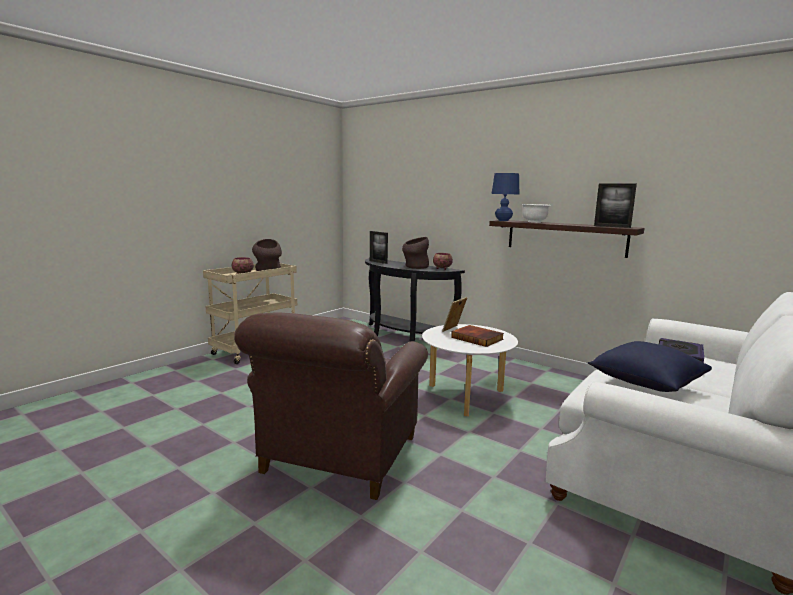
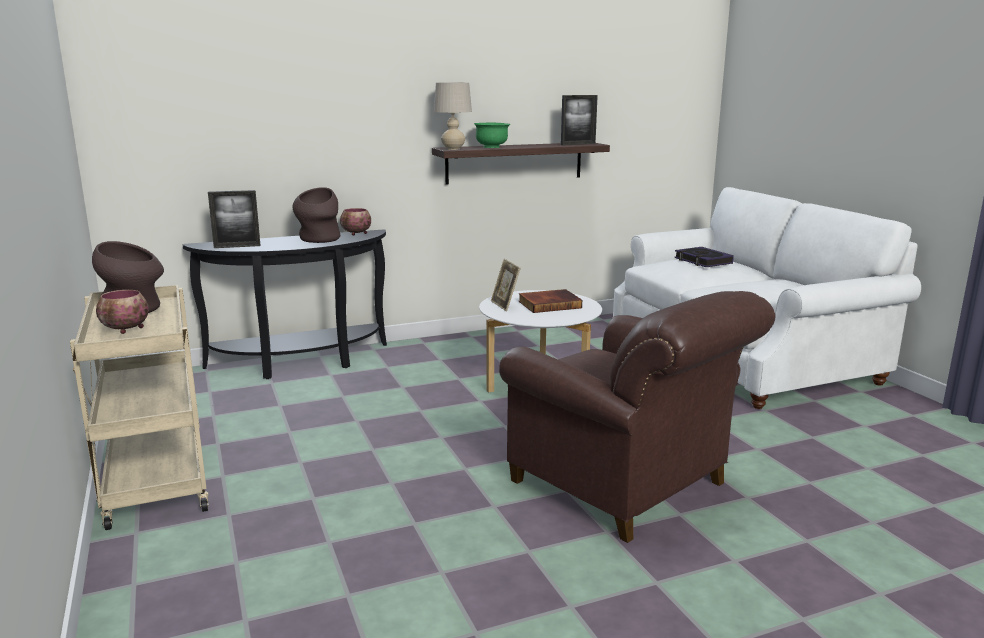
camera: 60 degrees left, 5 degrees up
(503, 220) = (453, 149): blue table lamp -> beige table lamp
(534, 222) = (491, 147): white bowl -> green bowl
(645, 382) = (752, 284): blue pillow -> none

